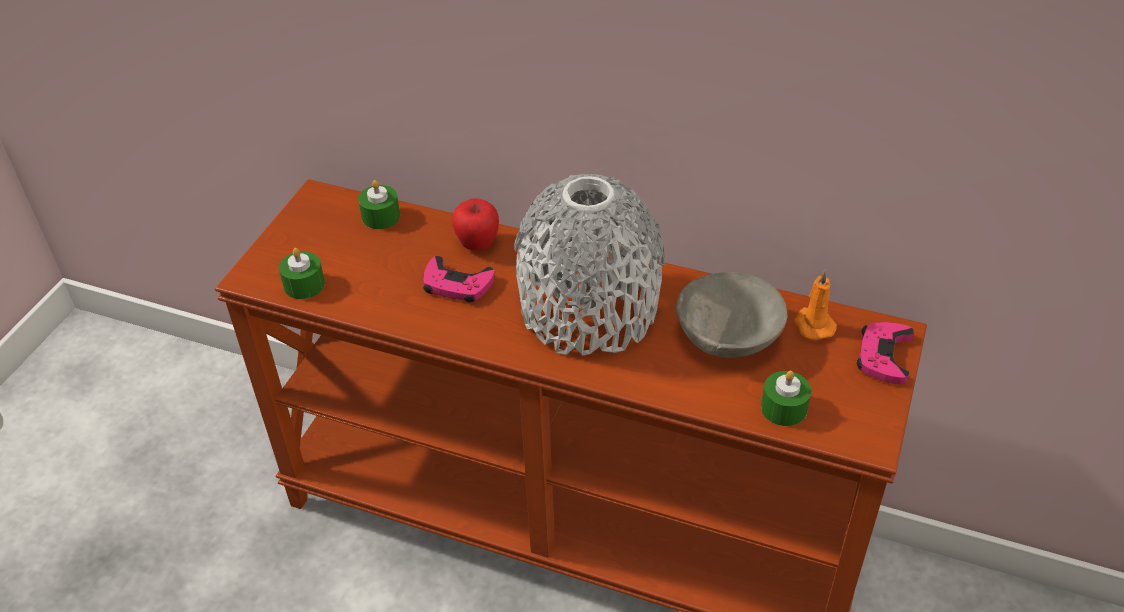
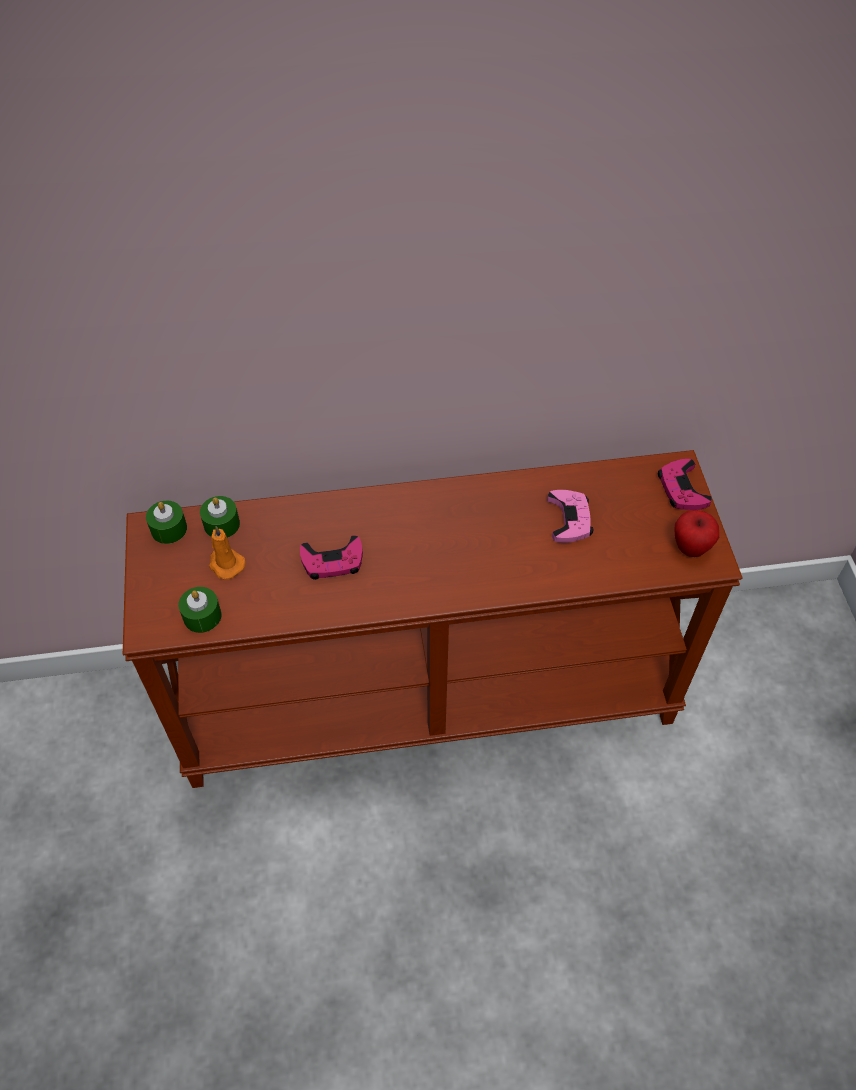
camera: 30 degrees left, 10 degrees up
(477, 244) = (323, 517): apple -> apple (690, 548)
(589, 309) = (452, 539): grey vase -> none
(729, 337) = (569, 519): grey bowl -> pink game controller
(784, 408) = (642, 561): green candle -> green candle (169, 529)
(813, 325) = (620, 483): orange candle -> orange candle (225, 564)

